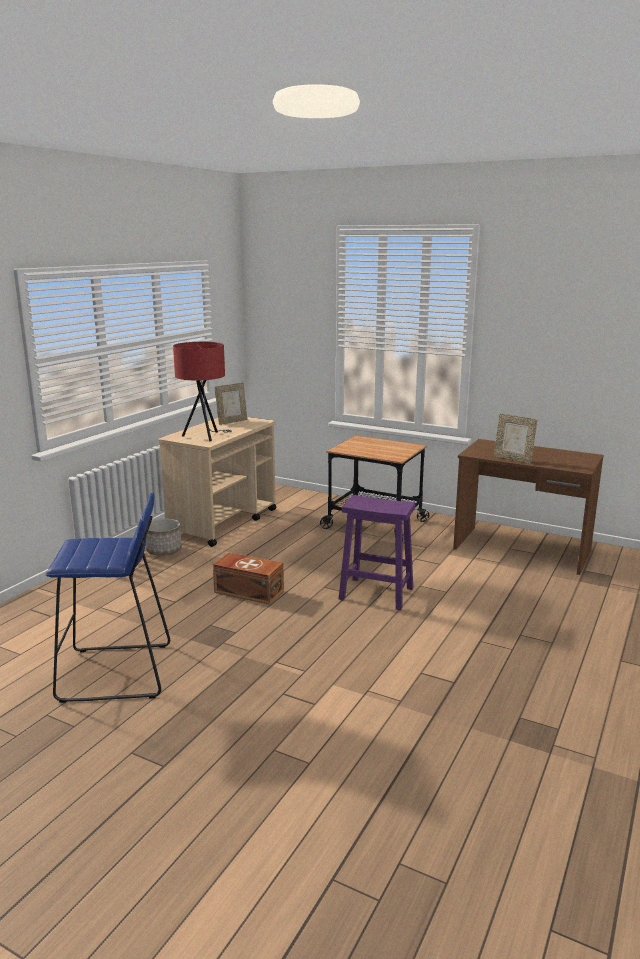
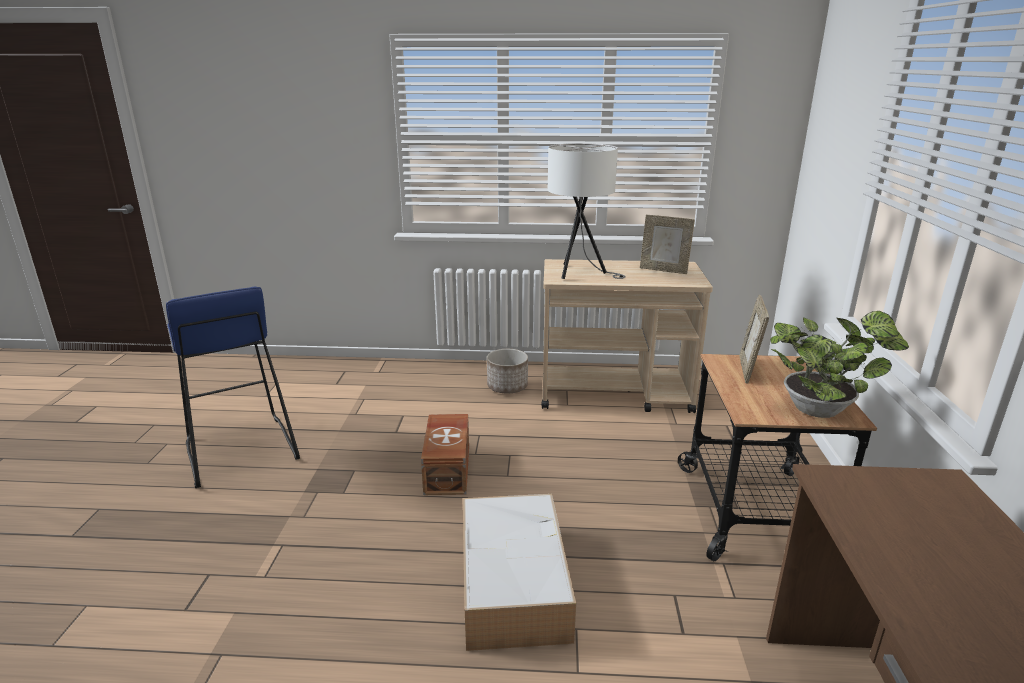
camera: 65 degrees right, 5 degrees up
(205, 437) = (580, 273): red table lamp -> white table lamp
(375, 593) = (512, 581): purple stool -> storage box
(405, 448) = (821, 410): none -> potted plant
(513, 459) = (875, 546): picture frame -> picture frame (748, 370)

